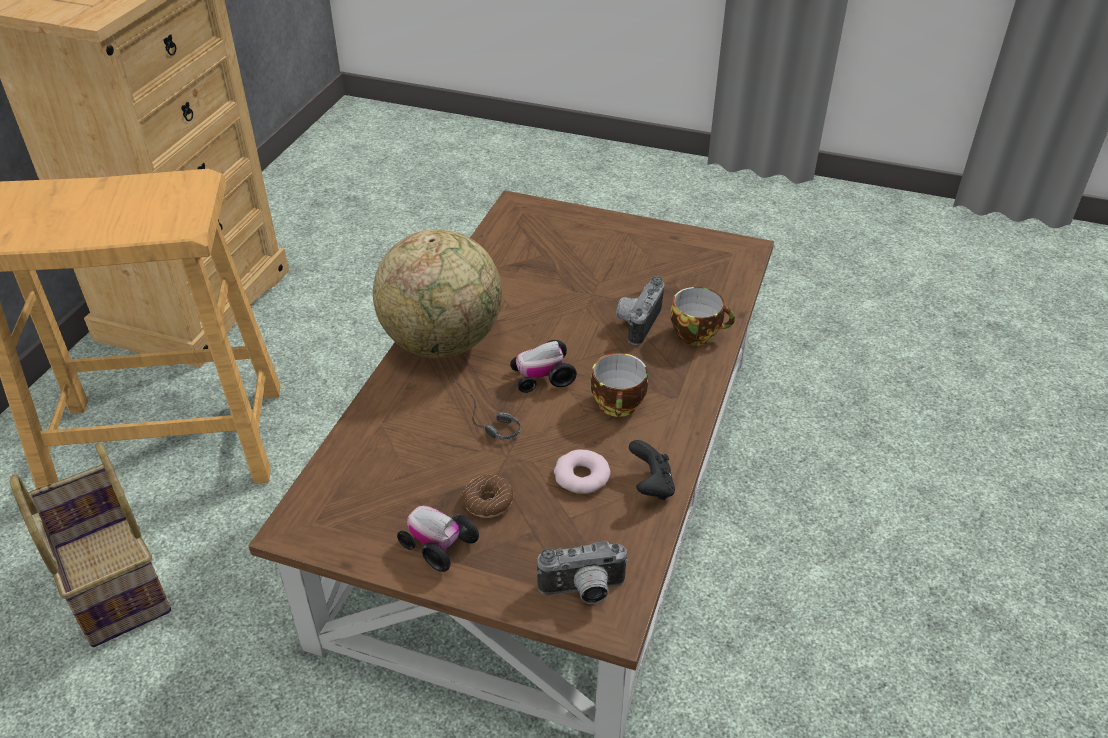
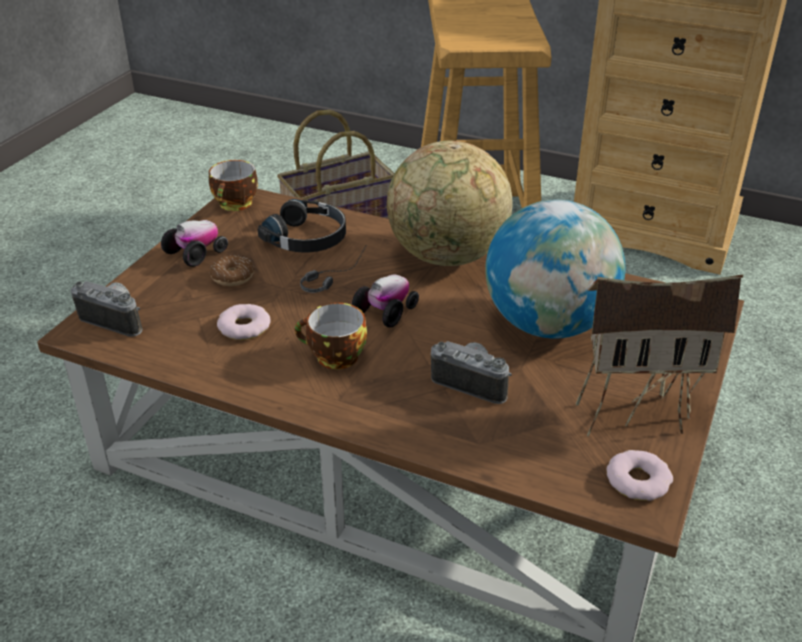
camera: 95 degrees right, 5 degrees down
(402, 449) = (307, 238): none -> black headphones
(543, 377) = (386, 312): toy car -> toy car turned 45 degrees clockwise
(550, 283) = (548, 325): none -> globe
(583, 592) = (116, 319): camera -> camera turned 120 degrees clockwise
(651, 486) = (217, 367): black game controller -> none
(652, 247) = (636, 412): none -> toy house
(697, 333) = (449, 430): cup -> cup (236, 204)
(722, 250) = (638, 480): none -> donut

